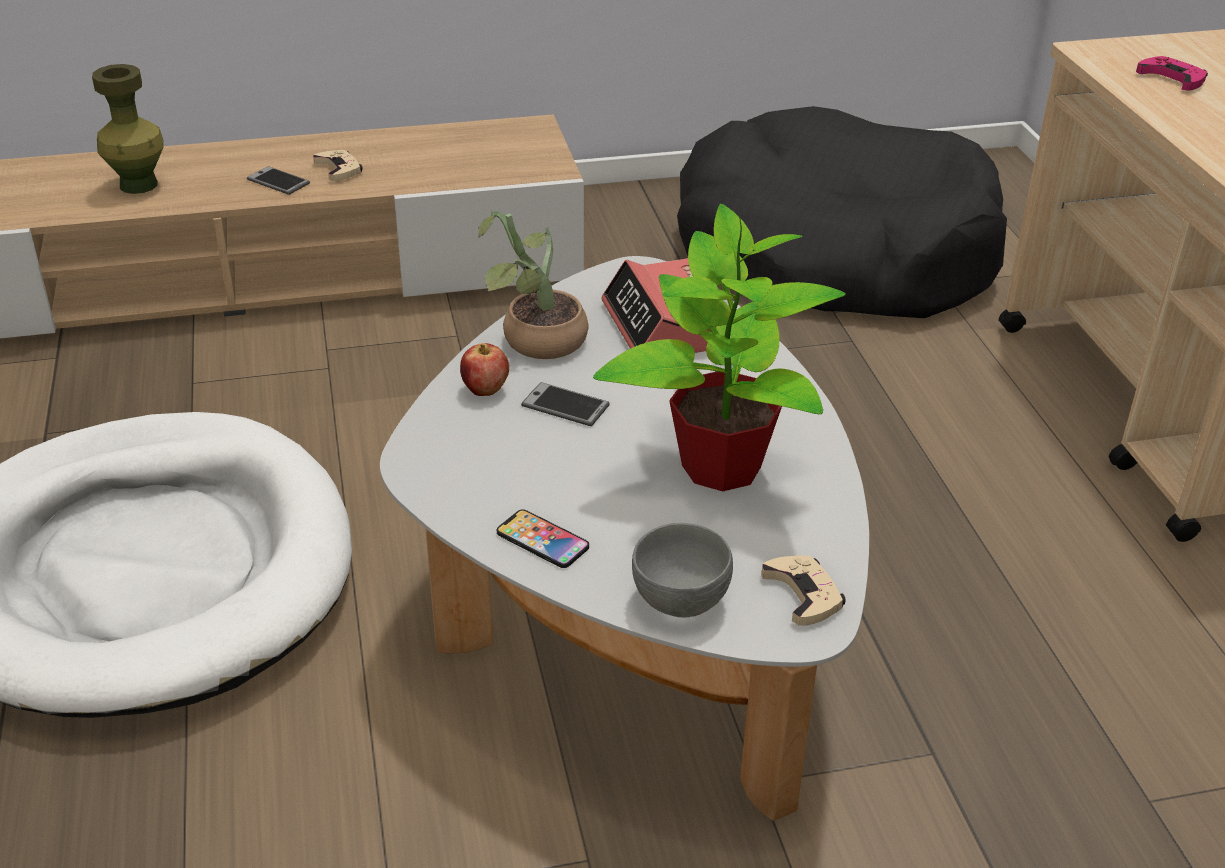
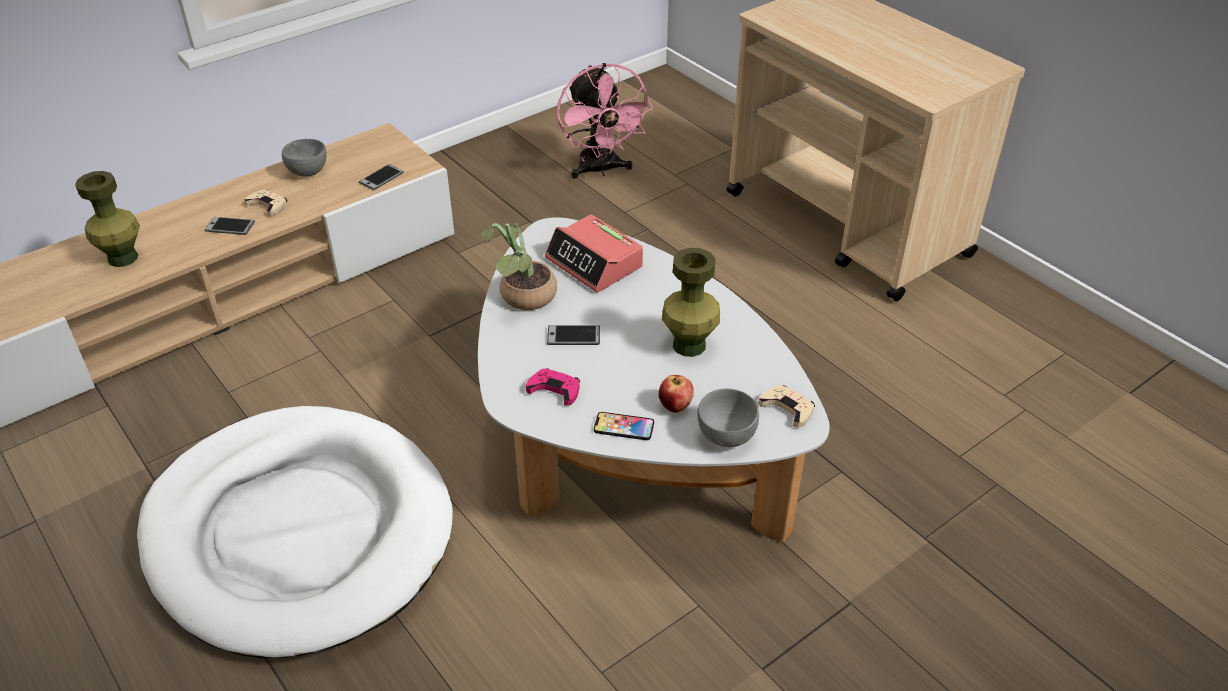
camera: 25 degrees left, 5 degrees up
(412, 145) = (307, 172): none -> grey bowl
(485, 390) = (517, 341): apple -> apple (675, 406)
(495, 172) = (381, 178): none -> phone
(719, 465) = (689, 345): potted plant -> green vase
(834, 252) = (600, 170): black dog bed -> pink fan
(1172, 78) = (821, 25): pink game controller -> pink game controller (555, 389)

